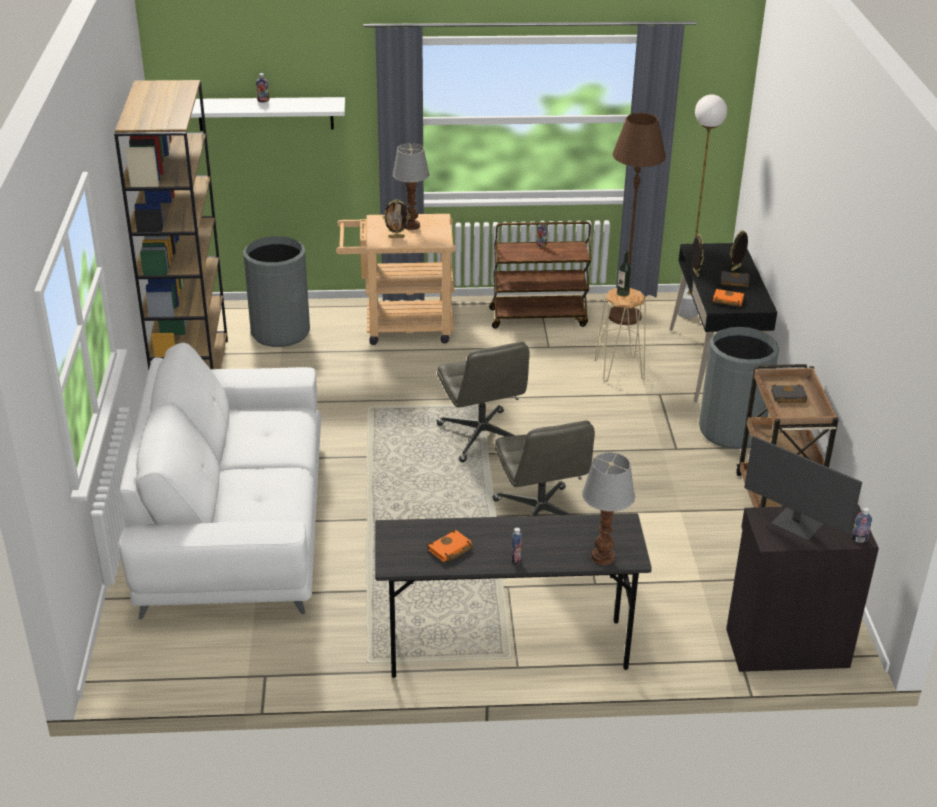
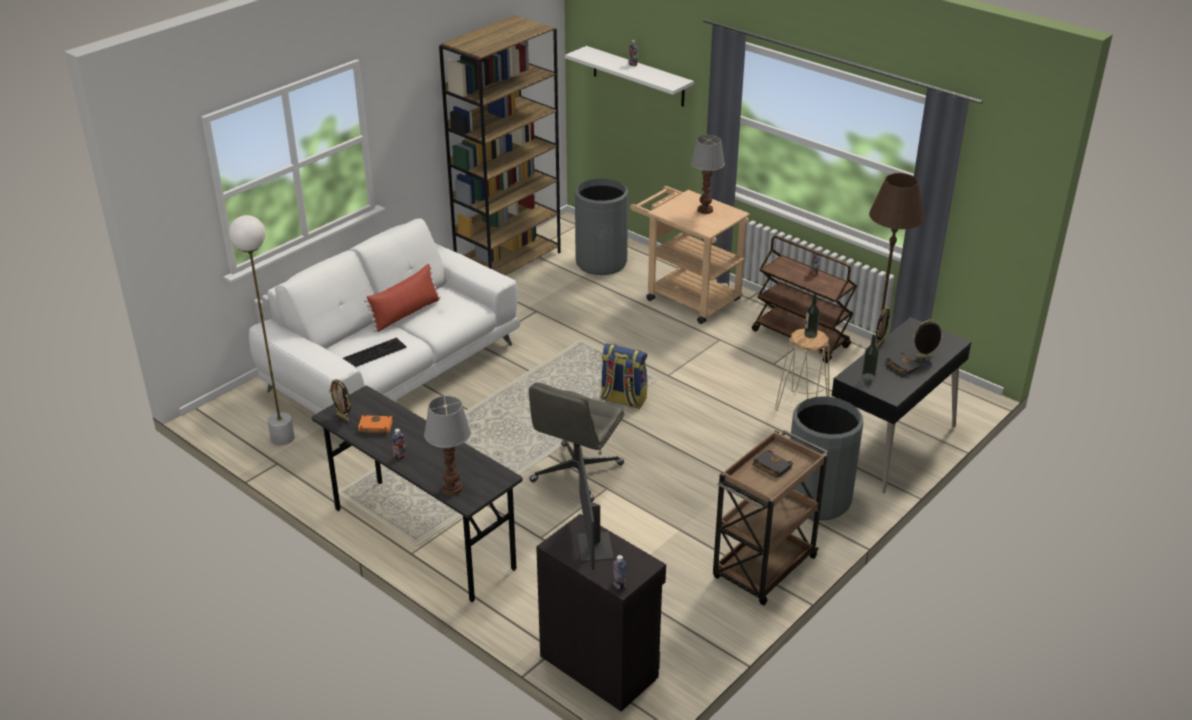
camera: 45 degrees right, 0 degrees up
(240, 452) = (406, 314): none -> red pillow
(272, 502) = (375, 352): none -> keyboard
(396, 237) = (681, 213): picture frame -> picture frame (343, 418)
(482, 437) = (623, 400): grey office chair -> backpack
(687, 313) = (933, 395): white floor lamp -> white floor lamp (283, 438)
(727, 300) = (868, 377): orange book -> bottle

